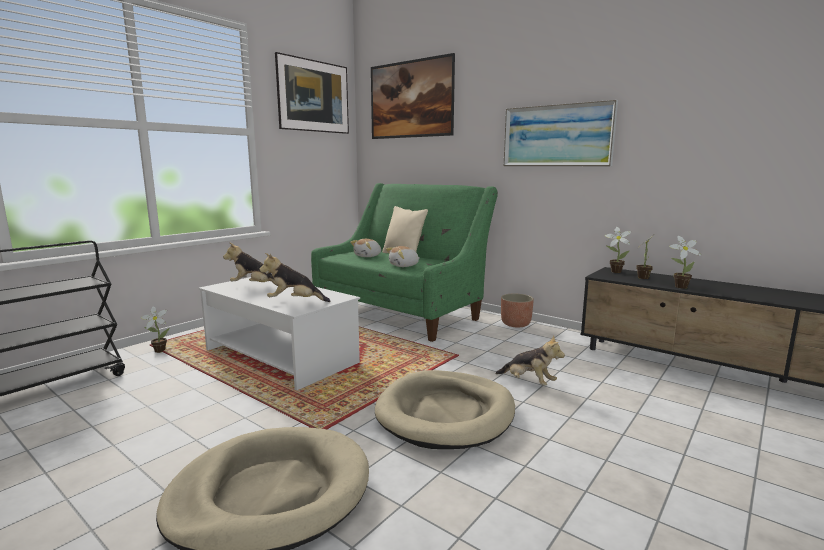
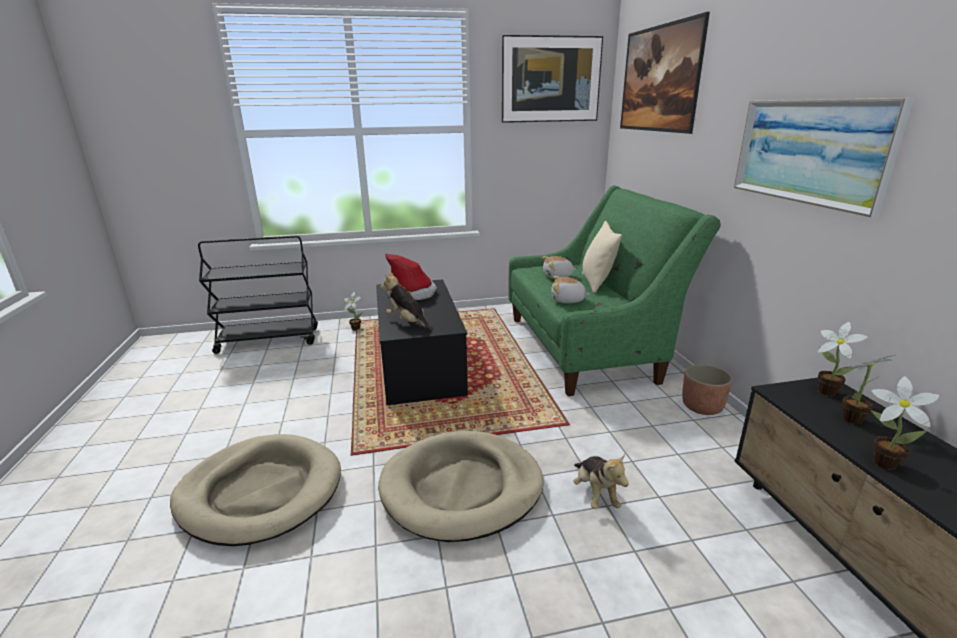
camera: 40 degrees right, 10 degrees up
(254, 286) = (411, 294): plush toy -> hat
(281, 357) = (420, 365): white coffee table -> black coffee table

